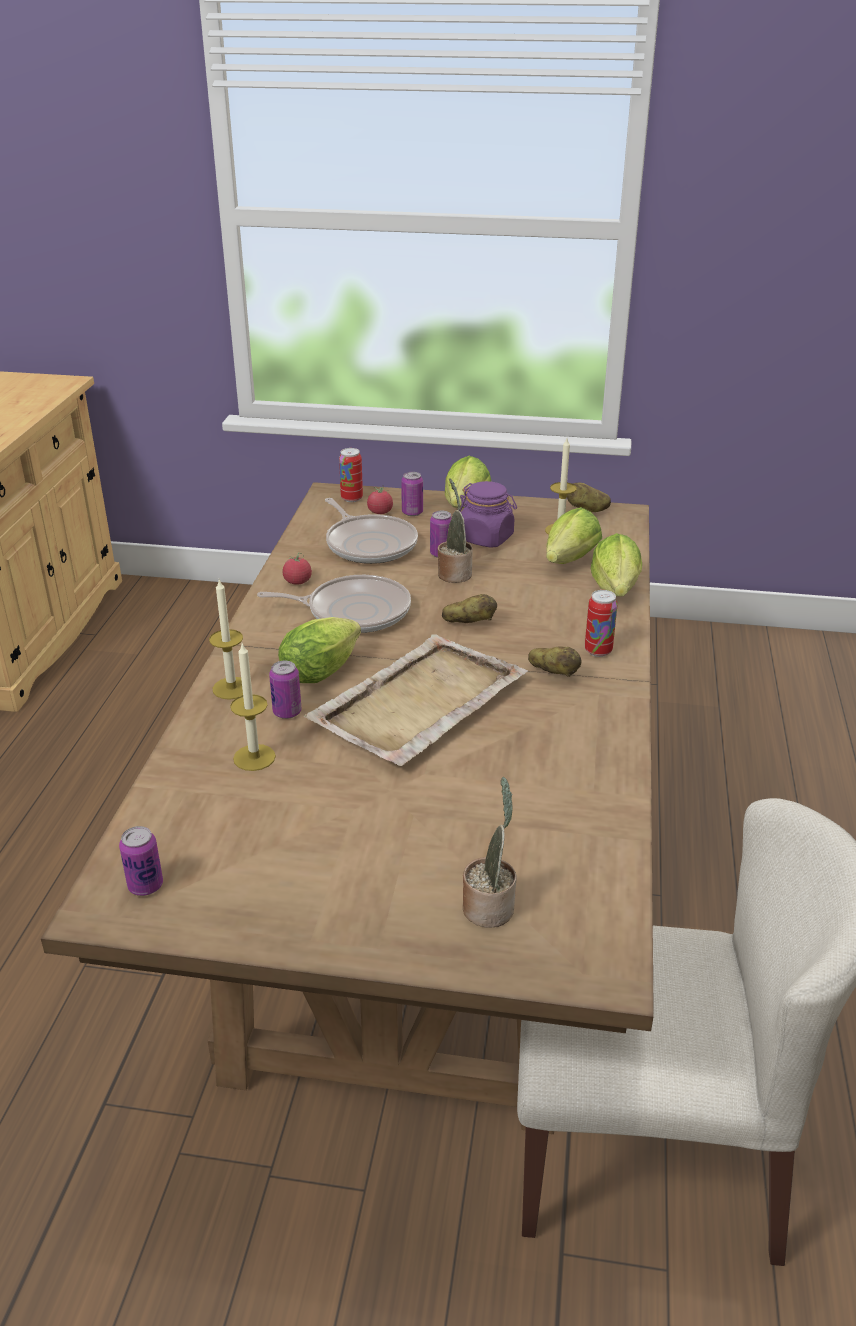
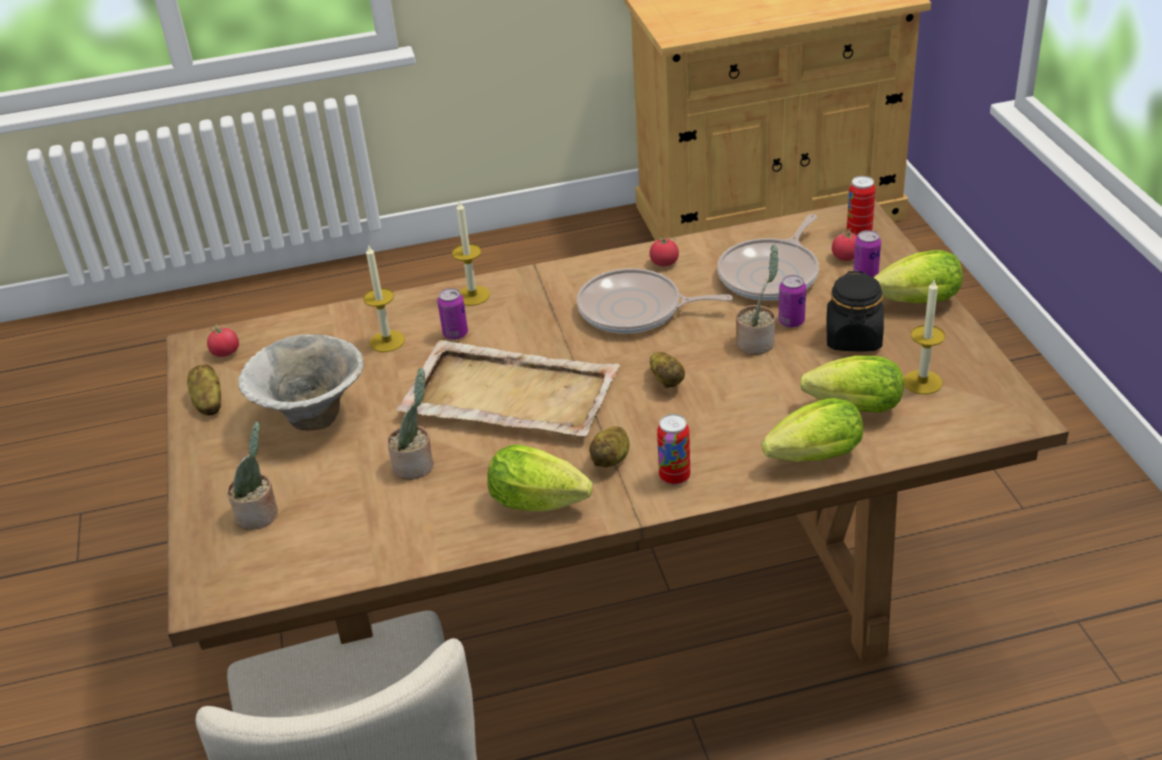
camera: 70 degrees right, 5 degrees up
(145, 886) = (225, 353): can -> tomato
(324, 670) = (529, 329): lettuce -> lettuce (543, 503)
(342, 837) = (311, 417): none -> bowl
(353, 612) = (635, 310): frying pan -> frying pan turned 120 degrees clockwise
(483, 780) = (416, 465): none -> potted plant
(486, 538) = (853, 338): purple jar -> black jar
(587, 509) = (999, 387): potato -> potato (208, 403)

